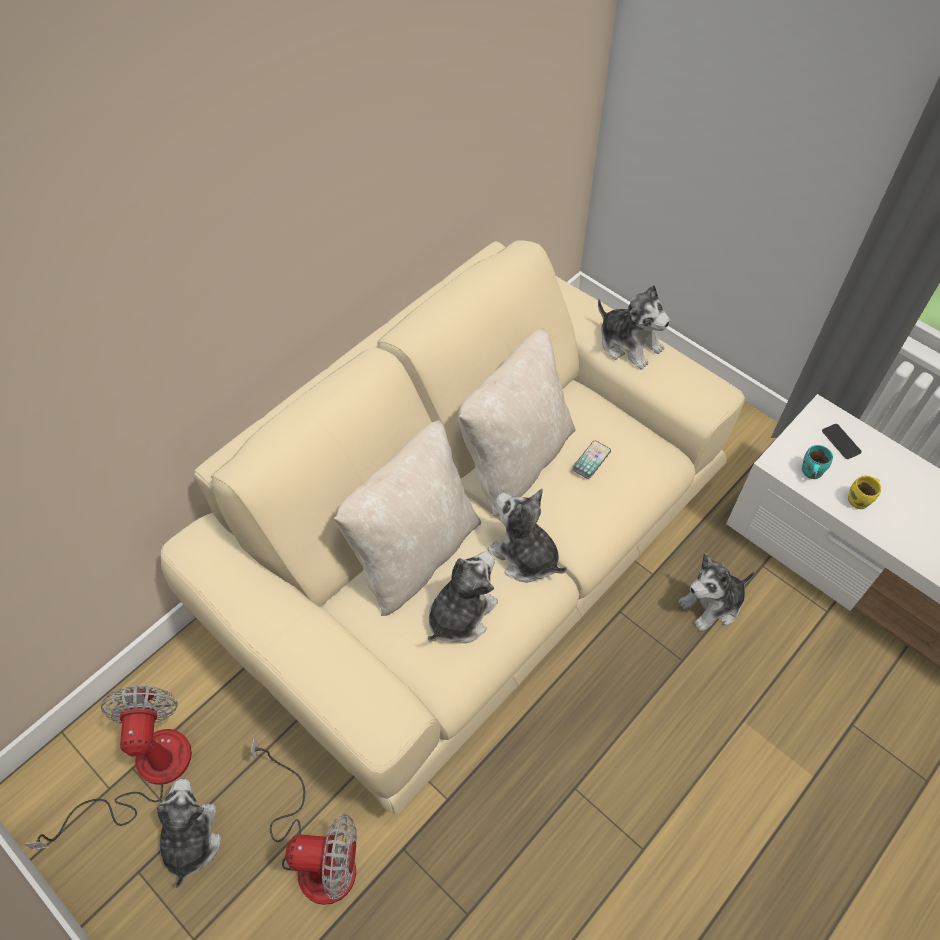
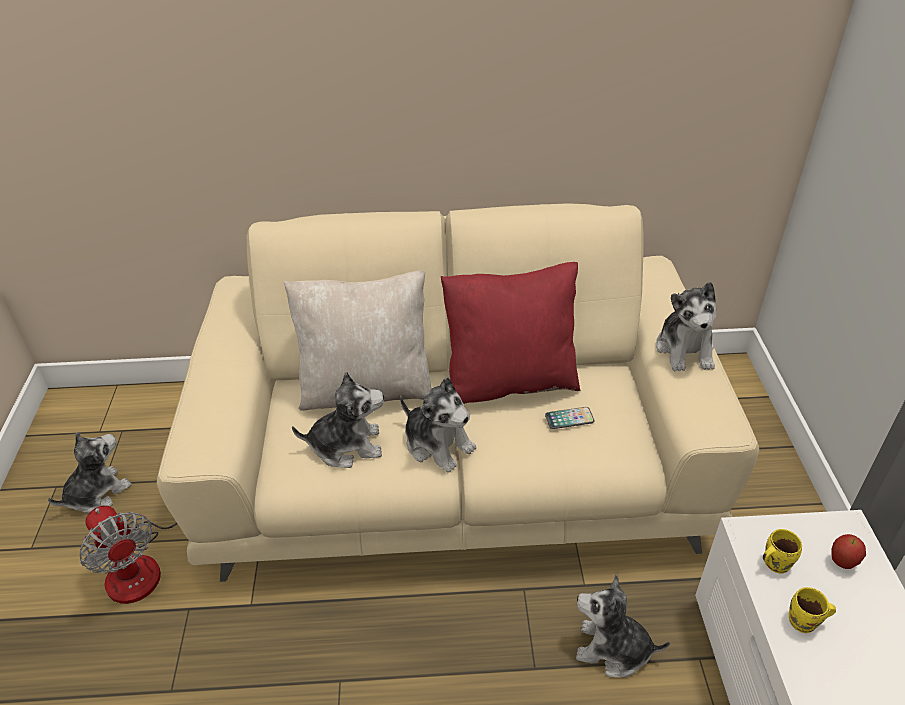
camera: 45 degrees right, 15 degrees down
(146, 772) = (124, 438): fan -> none
(515, 459) = (510, 381): beige pillow -> red pillow
(525, 556) = (438, 444): plush toy -> plush toy turned 135 degrees clockwise
(809, 472) = (774, 562): turquoise mug -> yellow mug
(841, 442) = (842, 562): phone -> apple

